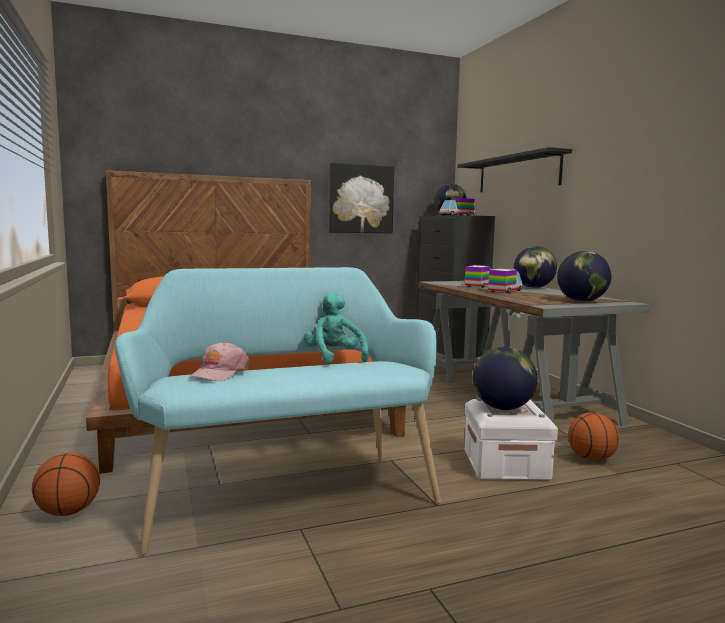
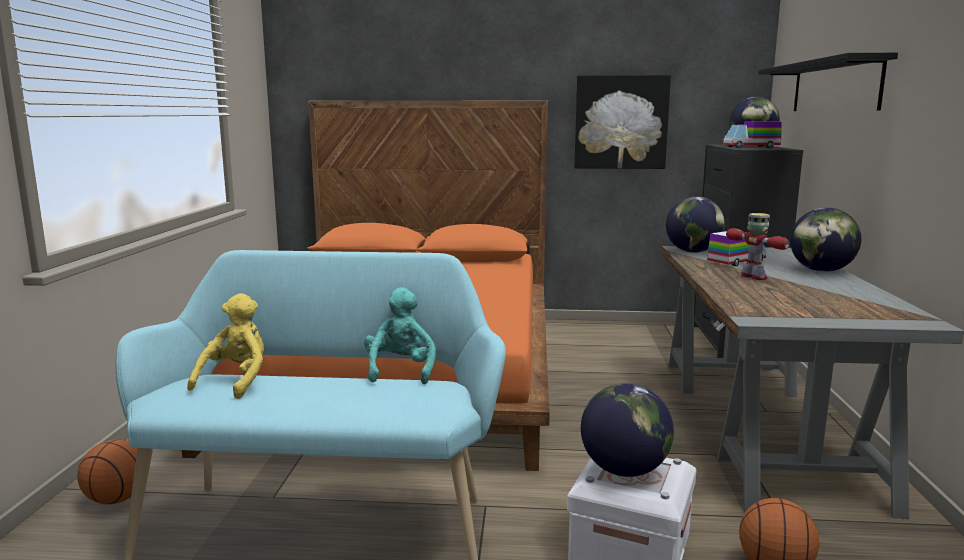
camera: 25 degrees right, 5 degrees up
(219, 373) = (236, 381): pink cap -> yellow plush toy
(505, 291) = (754, 277): toy truck -> toy robot
(582, 301) = (842, 312): globe -> globe (693, 252)

